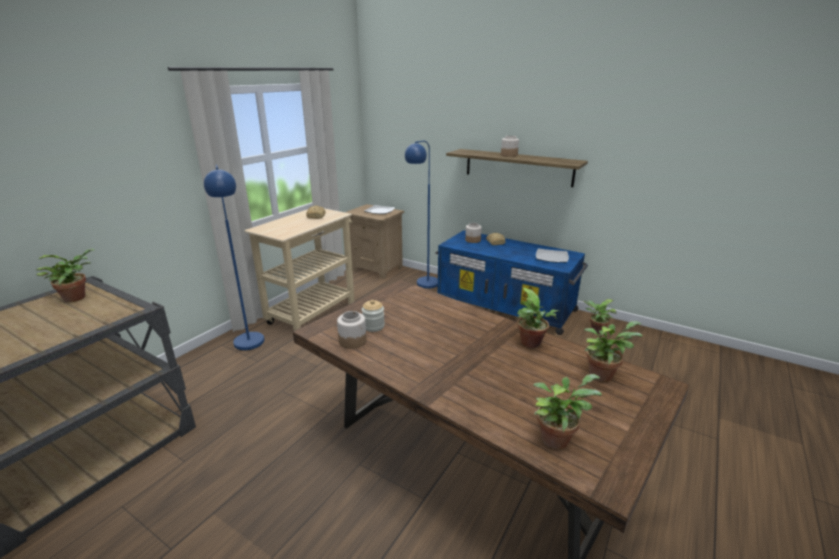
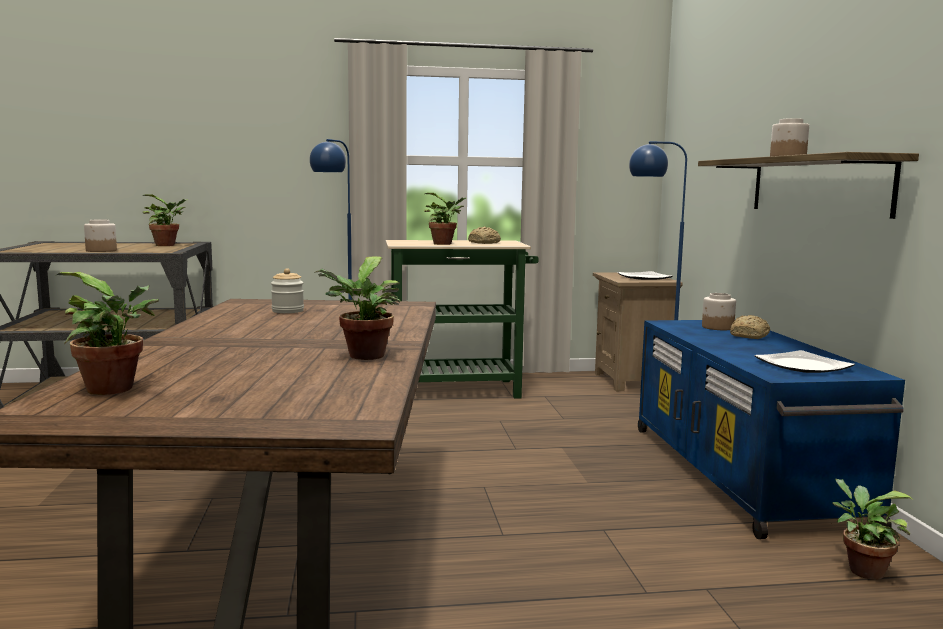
camera: 50 degrees right, 15 degrees down
(313, 313) = (457, 390): beige cart -> green cart
(352, 341) = (241, 311): jar -> jar (101, 250)
(602, 374) = (333, 391): potted plant -> potted plant (445, 244)

